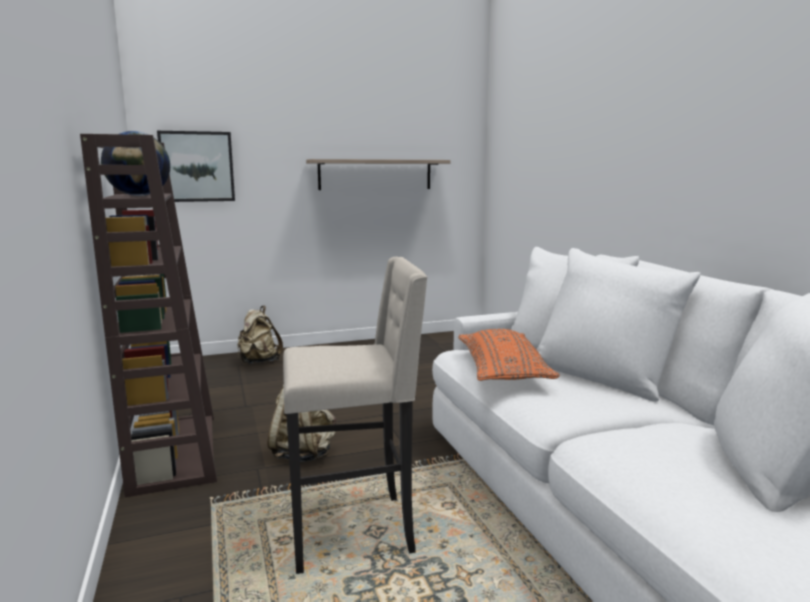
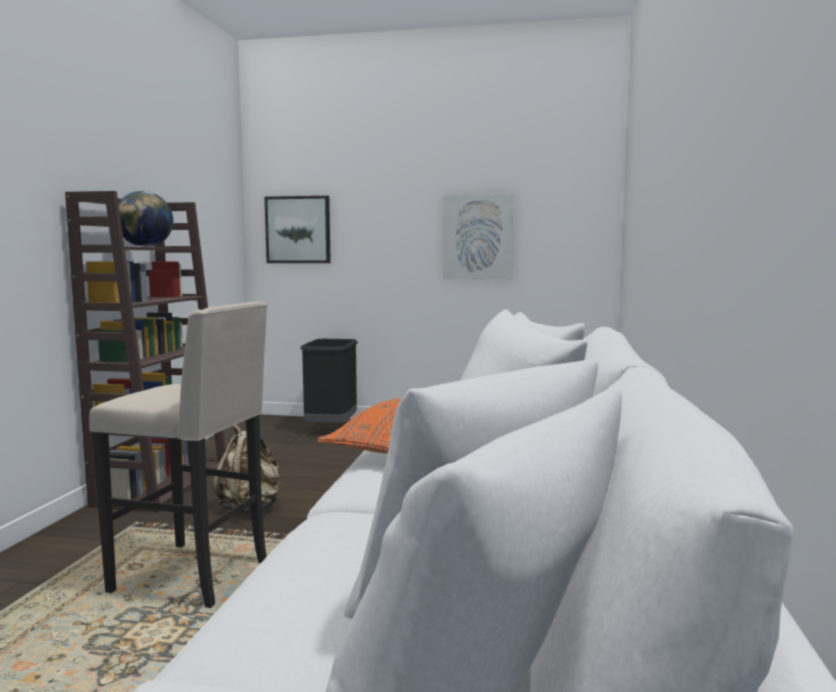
camera: 30 degrees right, 5 degrees down
(259, 362) = (331, 428): beige backpack -> black trash can
(375, 174) = (478, 237): shelf -> picture

